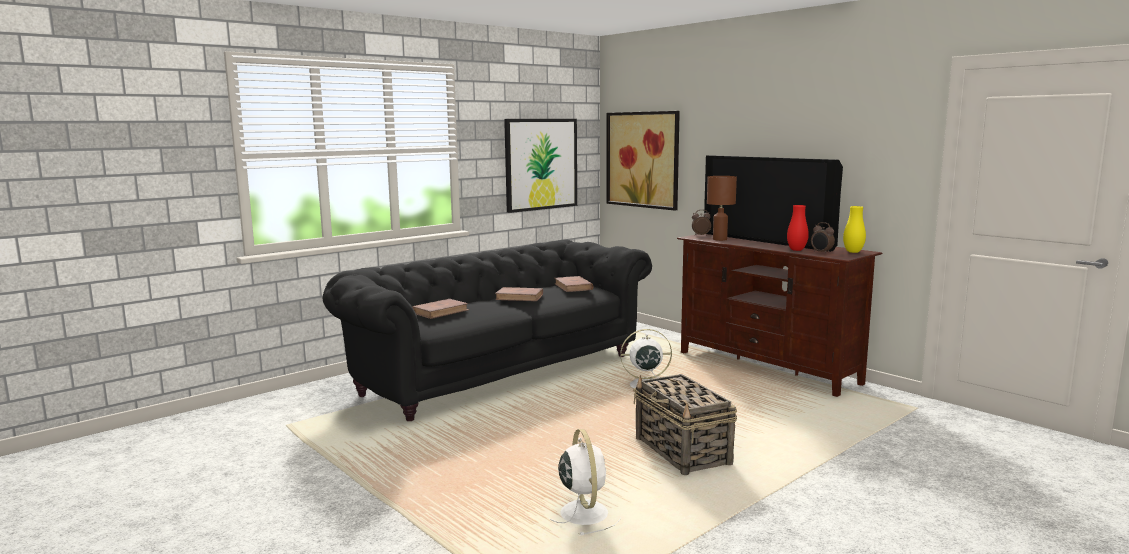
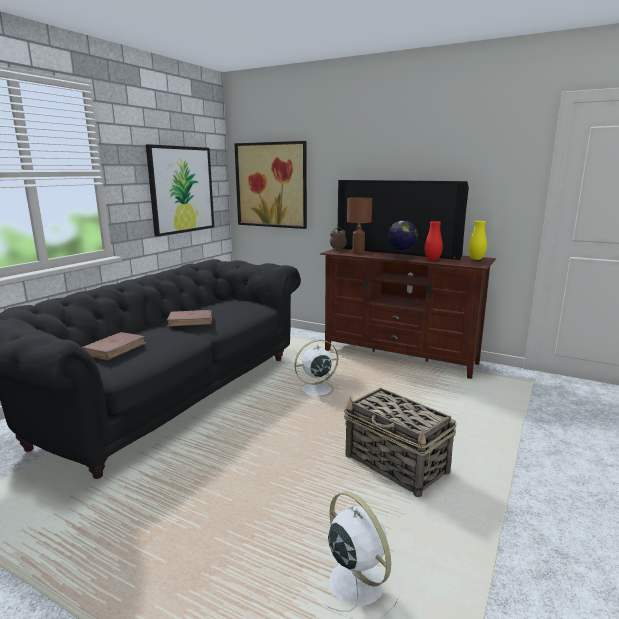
camera: 20 degrees left, 5 degrees up
(573, 287) = (235, 304): brown book -> none
(762, 246) = (401, 258): none -> globe
(821, 252) = (455, 261): alarm clock -> none

